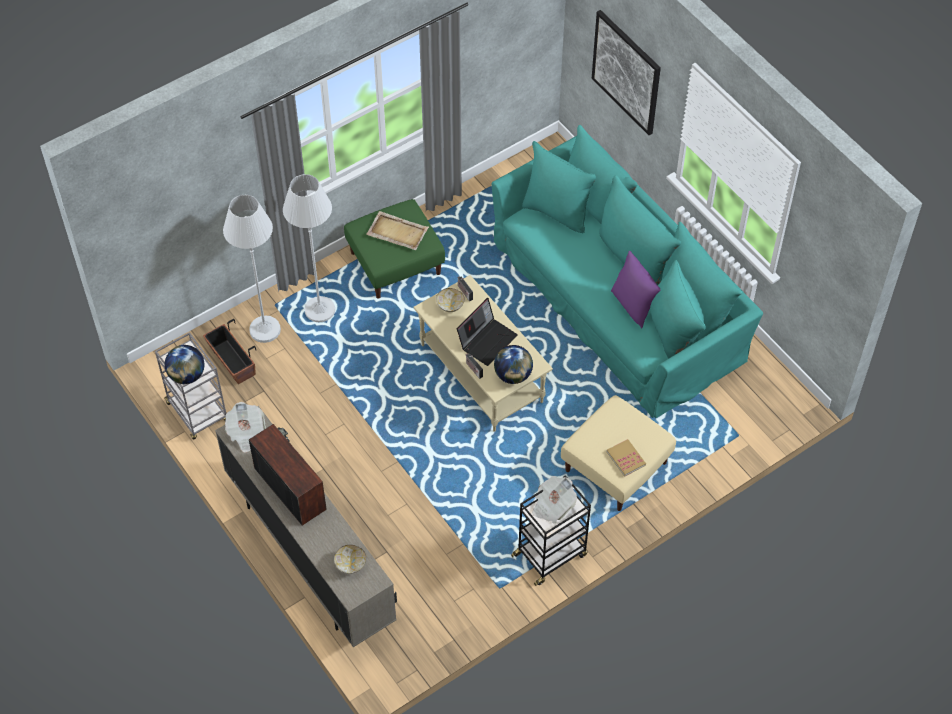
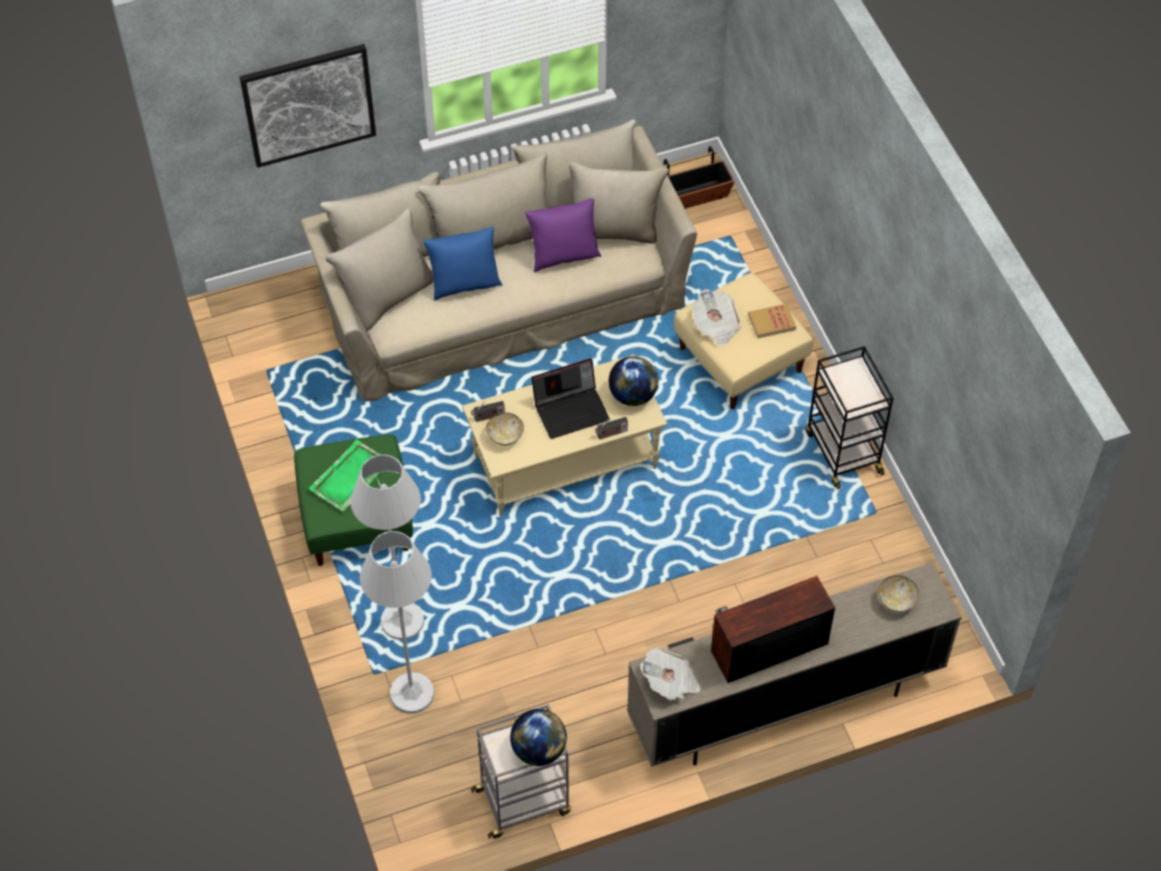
camera: 75 degrees left, 0 degrees up
(232, 362) = (452, 744): planter -> planter (694, 197)
(397, 232) = (349, 477): beige tray -> green tray
(487, 340) = (571, 410): laptop -> laptop turned 105 degrees clockwise
(552, 505) = (847, 388): newspaper -> newspaper (715, 326)
(583, 251) = (464, 284): none -> blue pillow
(617, 300) = (502, 298): turquoise sofa -> beige sofa

